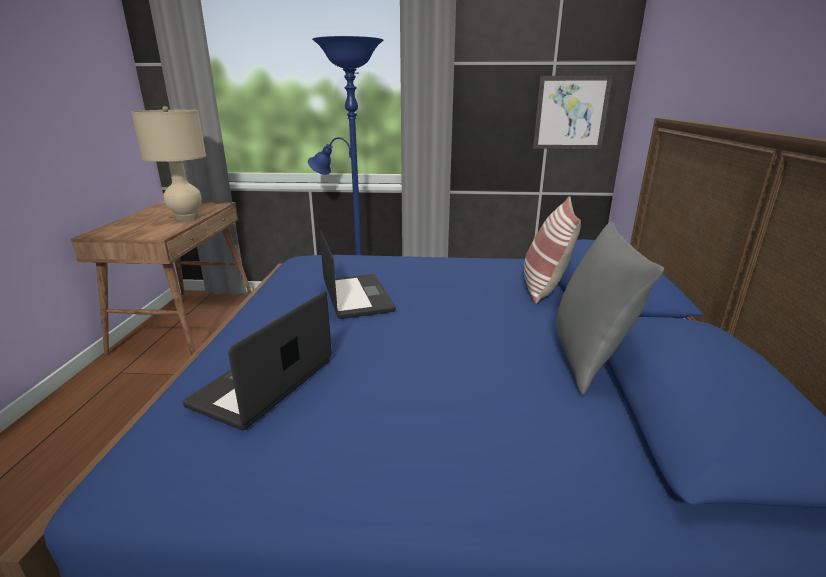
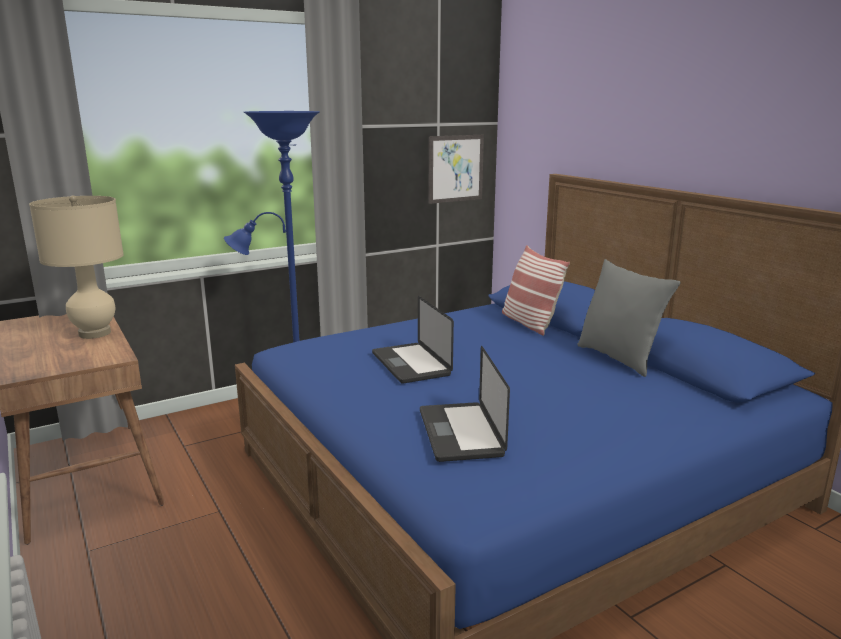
camera: 35 degrees left, 5 degrees down
(357, 297) = (410, 364): laptop -> laptop turned 150 degrees counterclockwise

